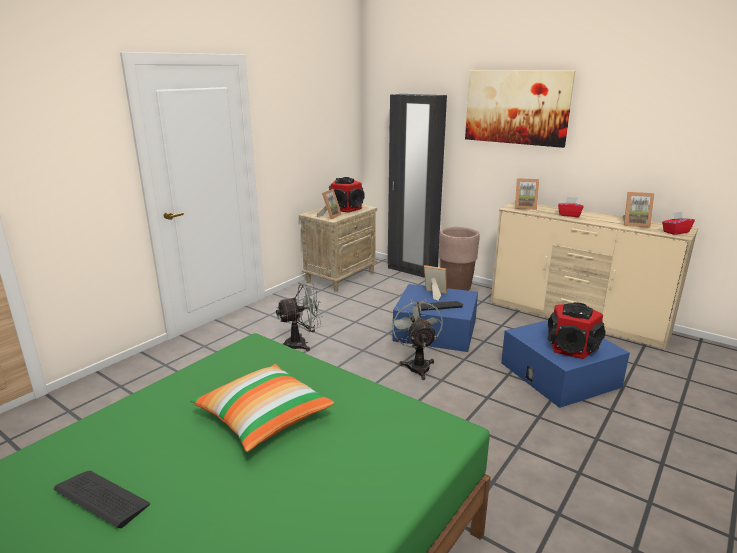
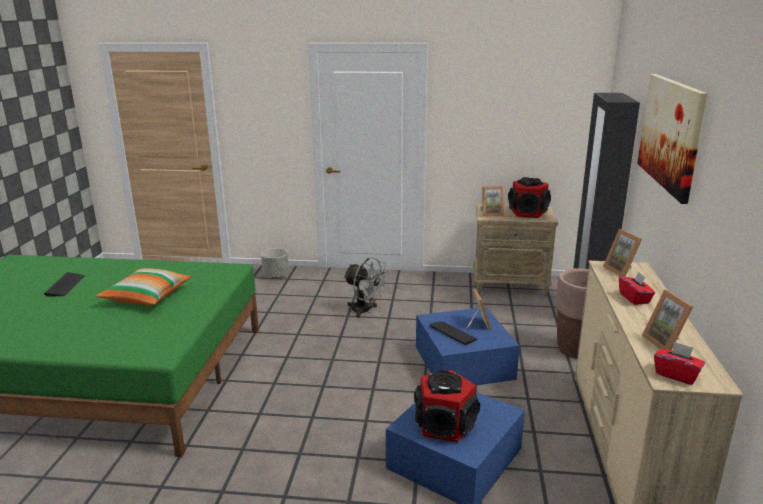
camera: 60 degrees right, 0 degrees up
(143, 370) = (276, 275): none -> grey planter
(417, 365) = (386, 370): grey fan -> none

